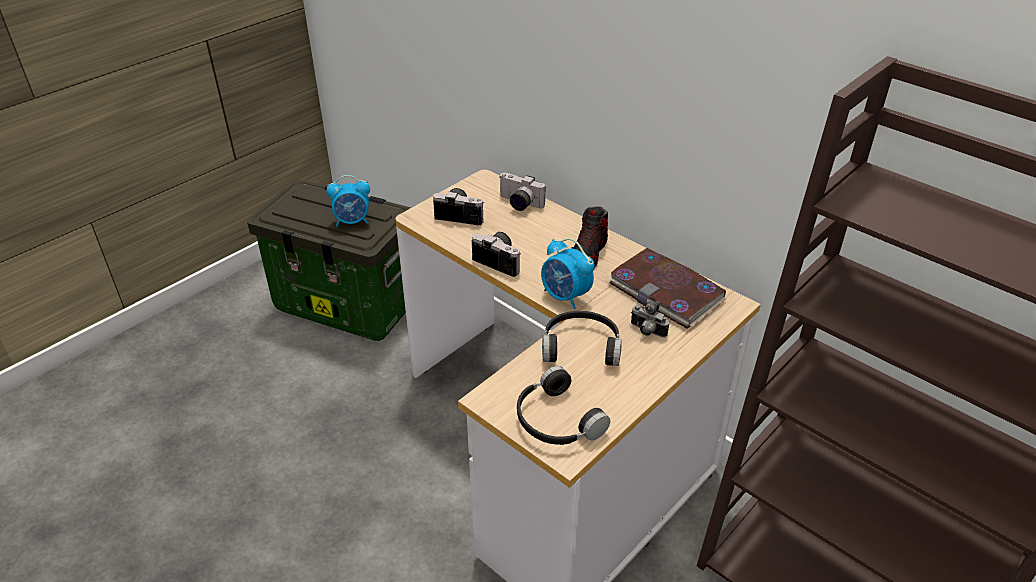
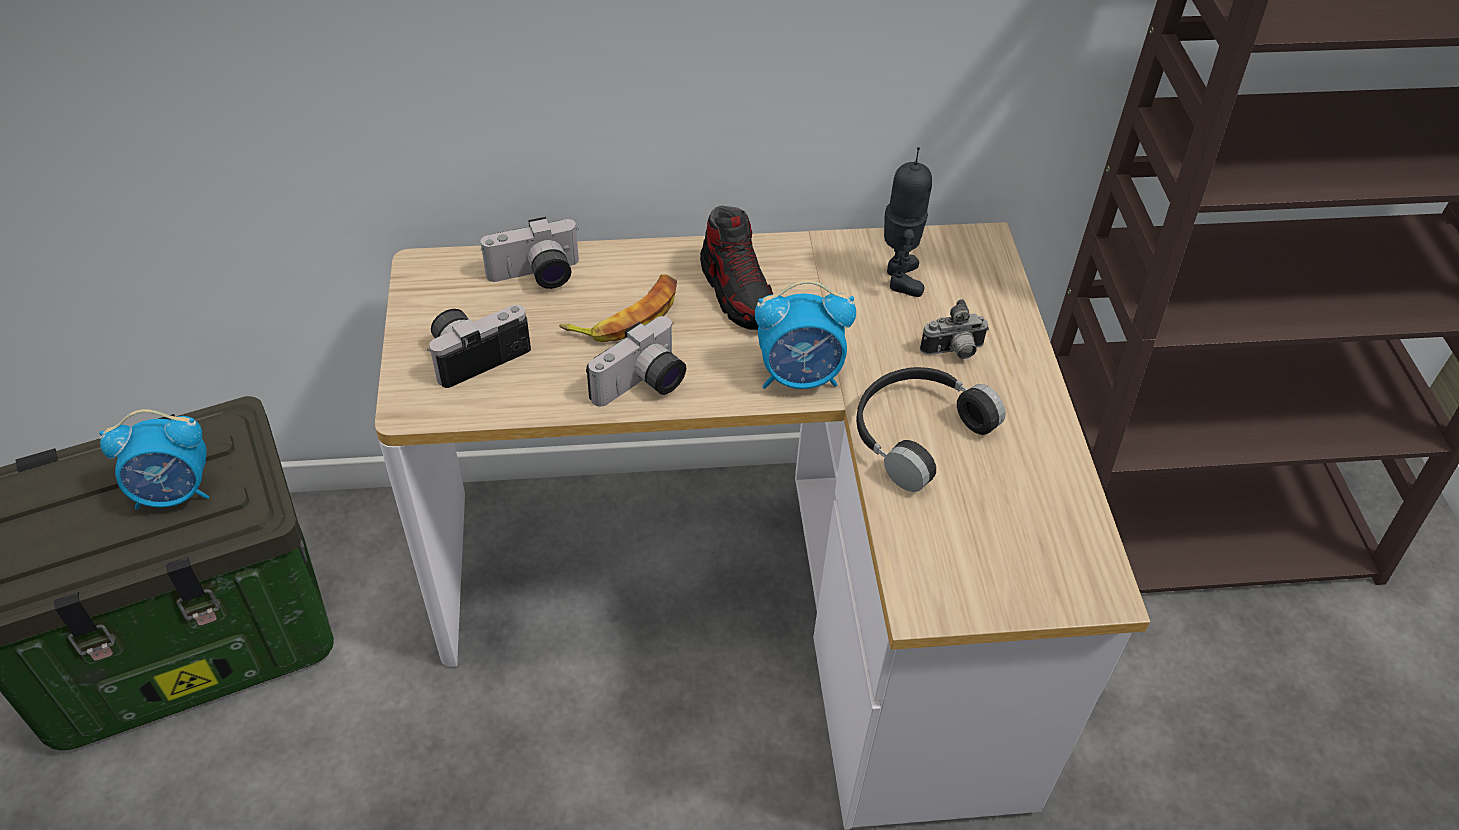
camera: 50 degrees left, 10 degrees up
(352, 221) = (175, 492): alarm clock -> alarm clock turned 45 degrees clockwise
(500, 260) = (642, 386): camera -> camera turned 150 degrees clockwise
(531, 235) = (627, 315): none -> banana
(555, 421) = (1032, 560): black headphones -> none
(666, 291) = (898, 279): book -> toy robot

